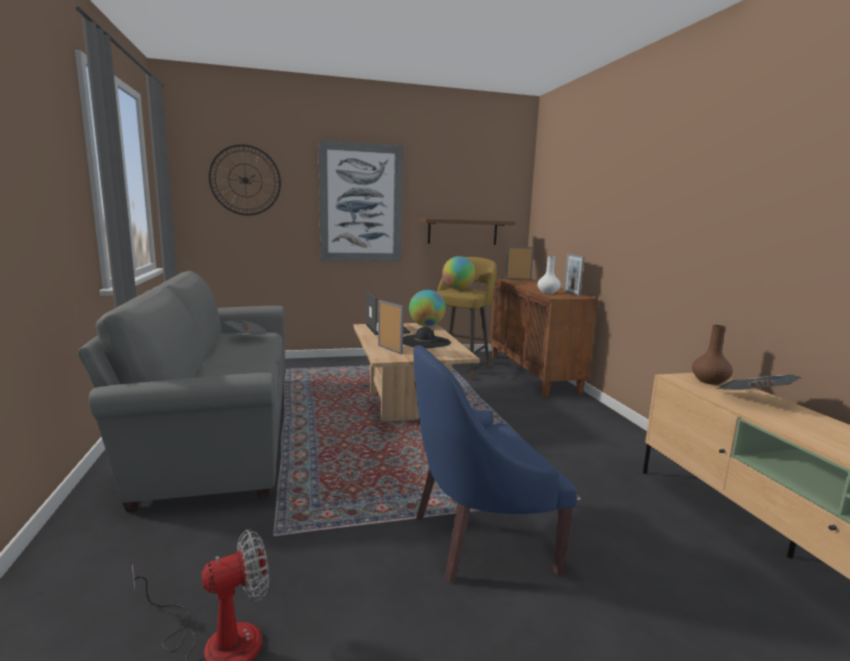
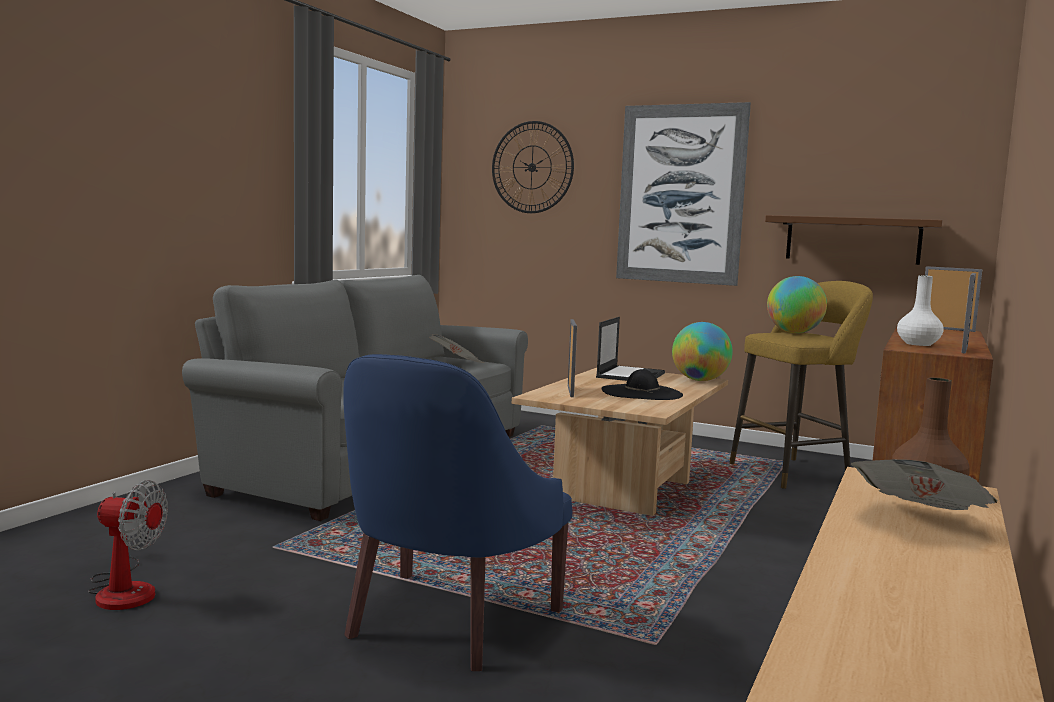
camera: 40 degrees right, 5 degrees down
(478, 538) = (445, 622): blue armchair -> blue armchair turned 90 degrees counterclockwise

